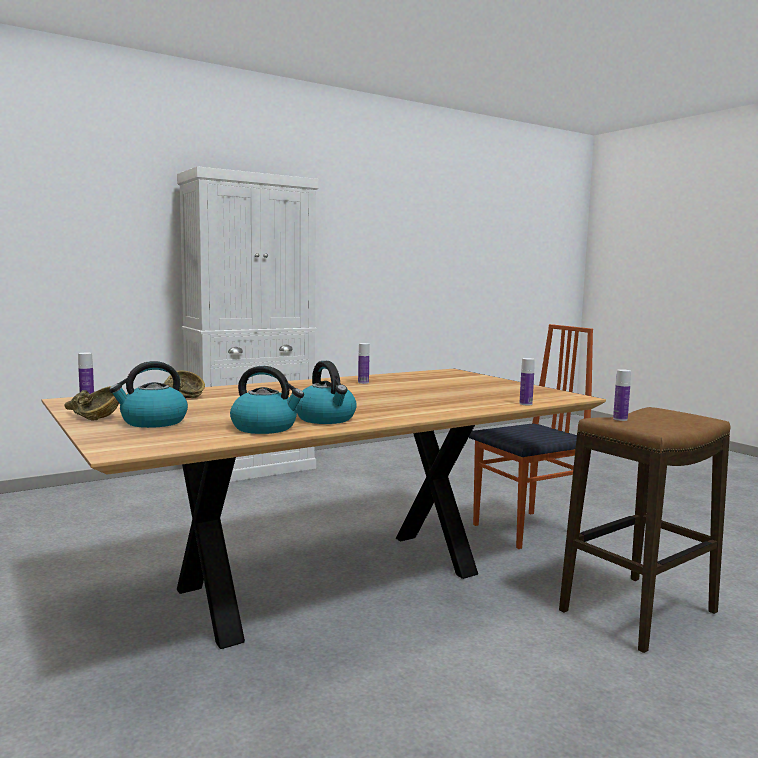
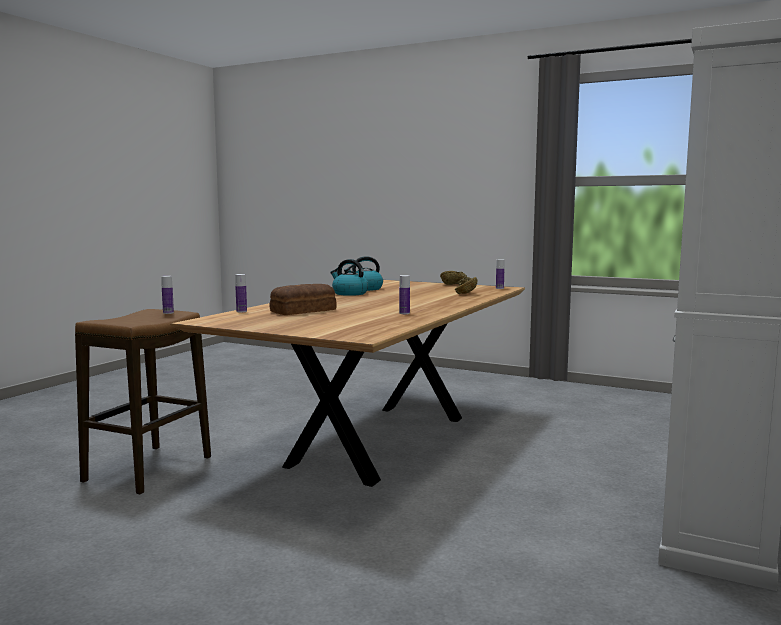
camera: 150 degrees right, 0 degrees up
(153, 422) = (421, 286): kettle -> none
(453, 396) = (304, 311): none -> bread
(527, 530) = (253, 526): chair -> none

